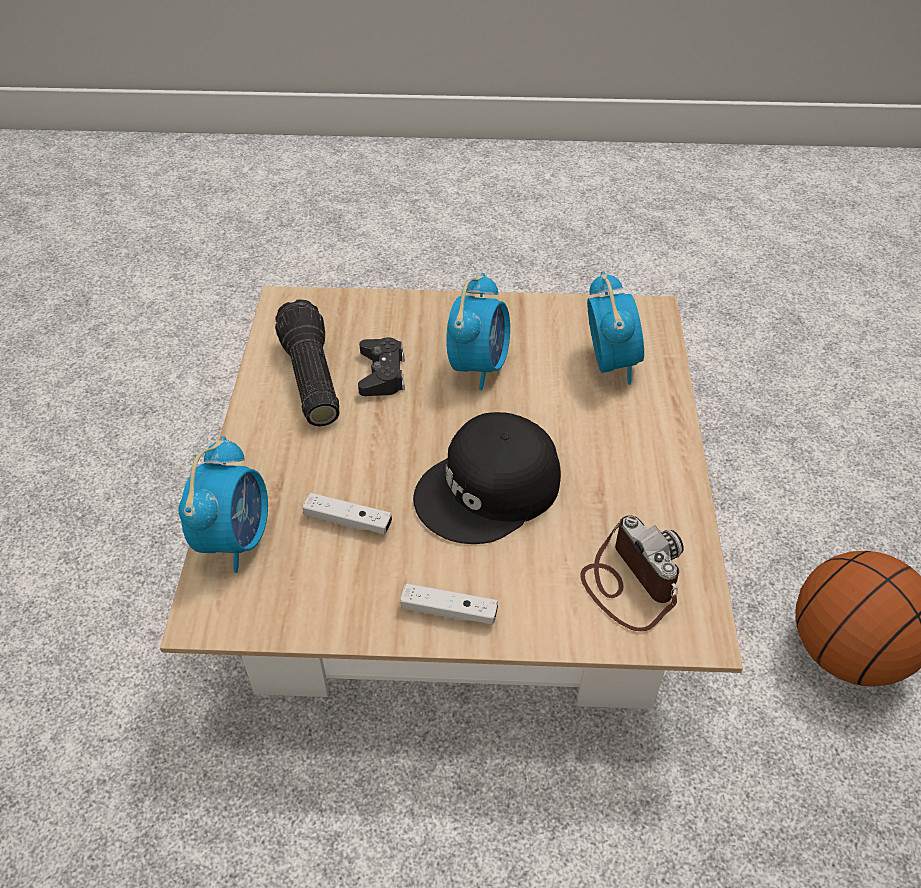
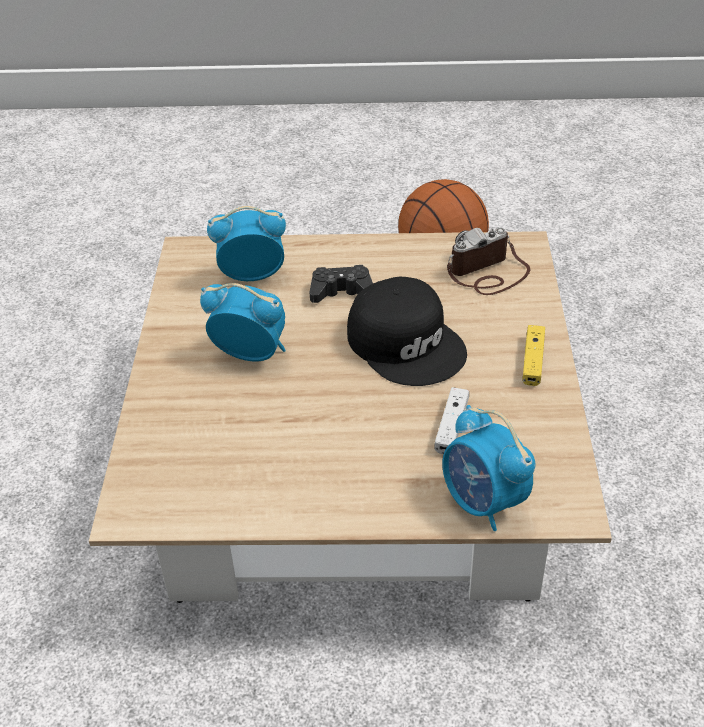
camera: 90 degrees left, 5 degrees down
(235, 539) = (483, 503): alarm clock -> alarm clock turned 135 degrees counterclockwise
(309, 378) = (261, 476): flashlight -> none
(382, 373) = (258, 420): black game controller -> black game controller (341, 291)
(449, 611) = (533, 361): white game controller -> yellow game controller

